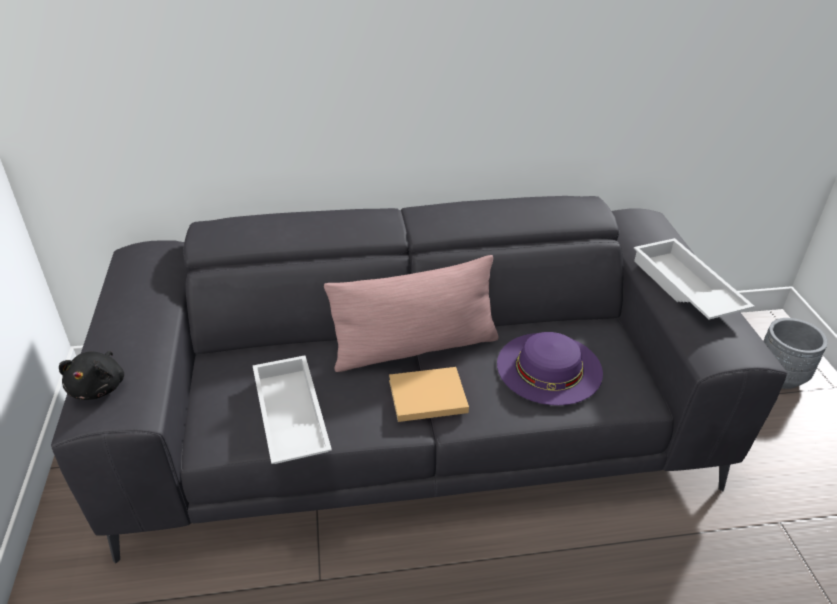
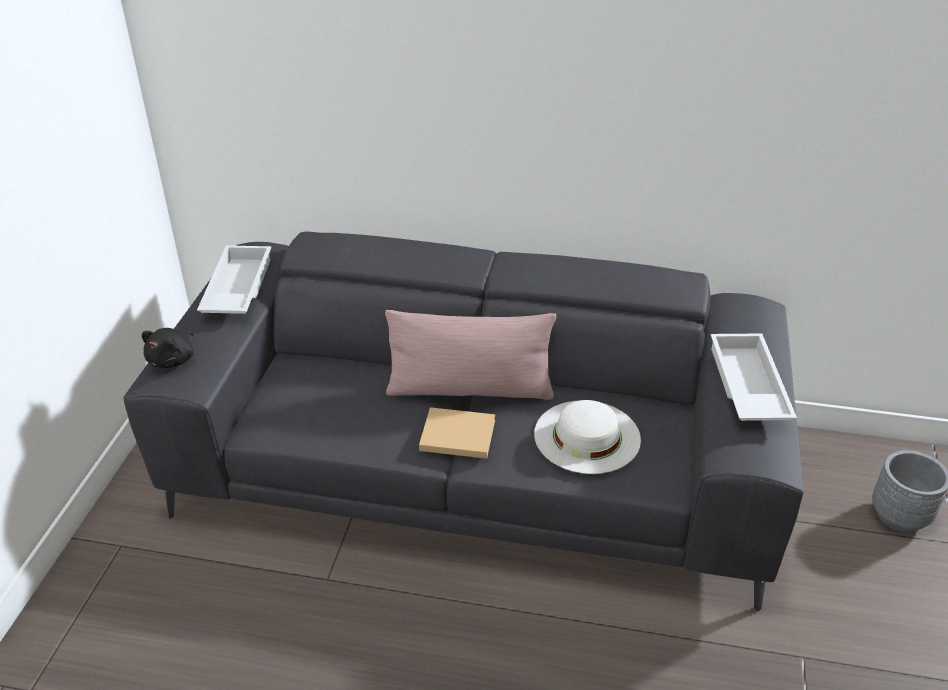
camera: 20 degrees right, 0 degrees up
(289, 417) = (327, 424): white tray -> white tray (236, 289)
(549, 367) = (587, 436): purple hat -> white hat

